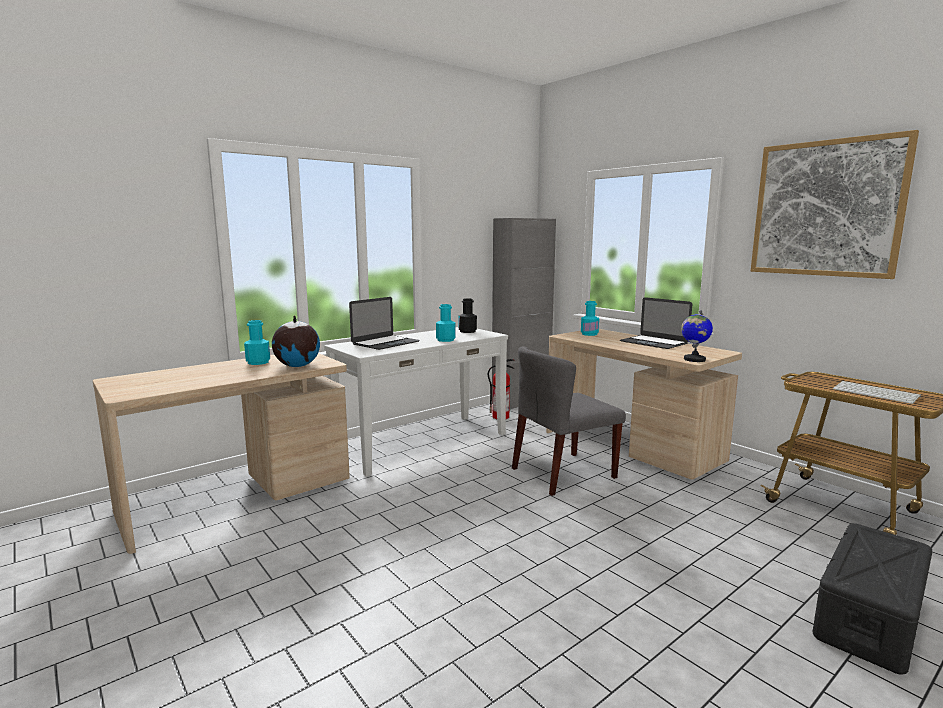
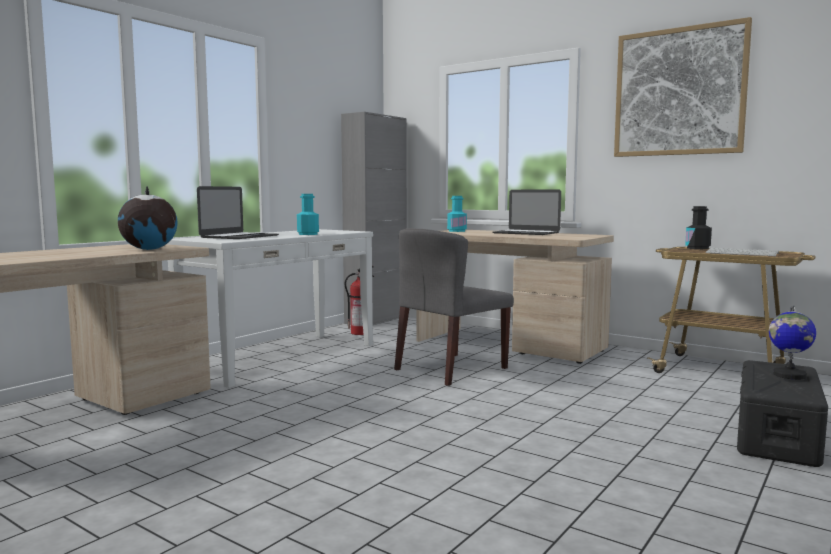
camera: 15 degrees left, 5 degrees down
(258, 362) = (93, 249): turquoise bottle -> none
(467, 331) = (325, 231): black bottle -> black bottle (697, 248)
(694, 359) = (575, 238): globe -> globe (789, 375)

